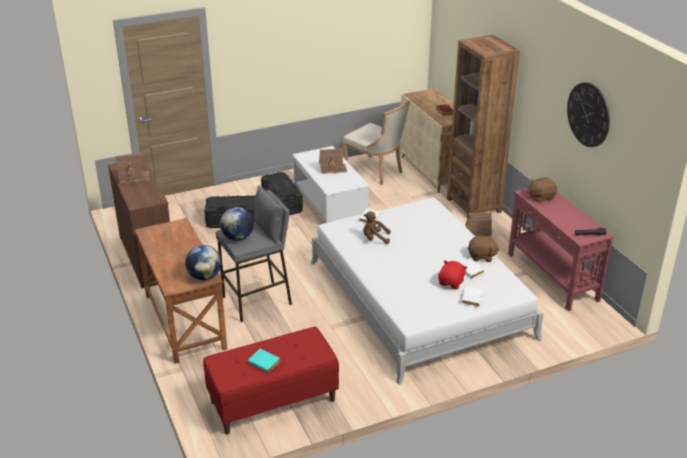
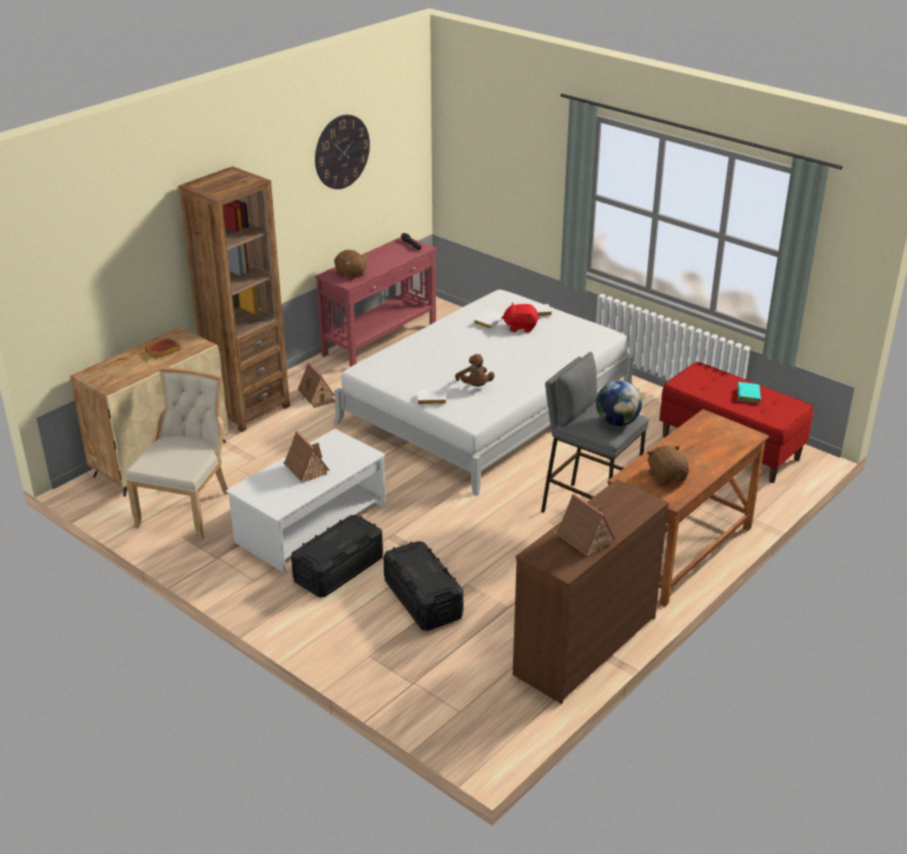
camera: 115 degrees left, 0 degrees up
(204, 277) = (709, 422): globe -> none
(482, 256) = (455, 321): brown plush toy -> brown plush toy (666, 477)

